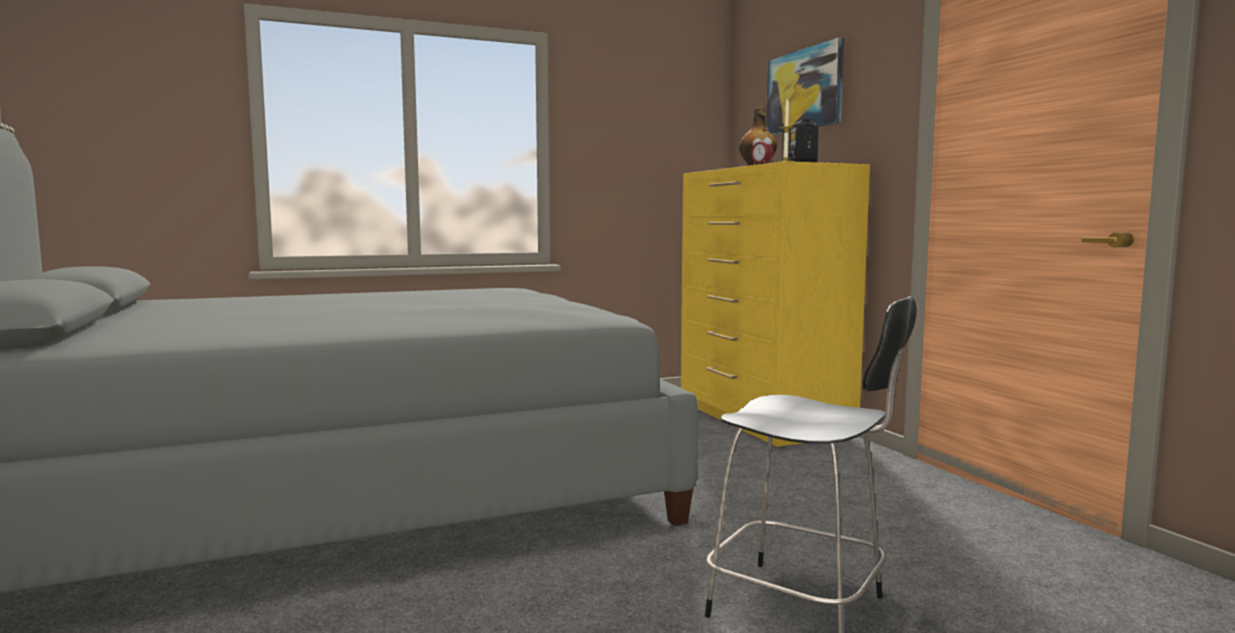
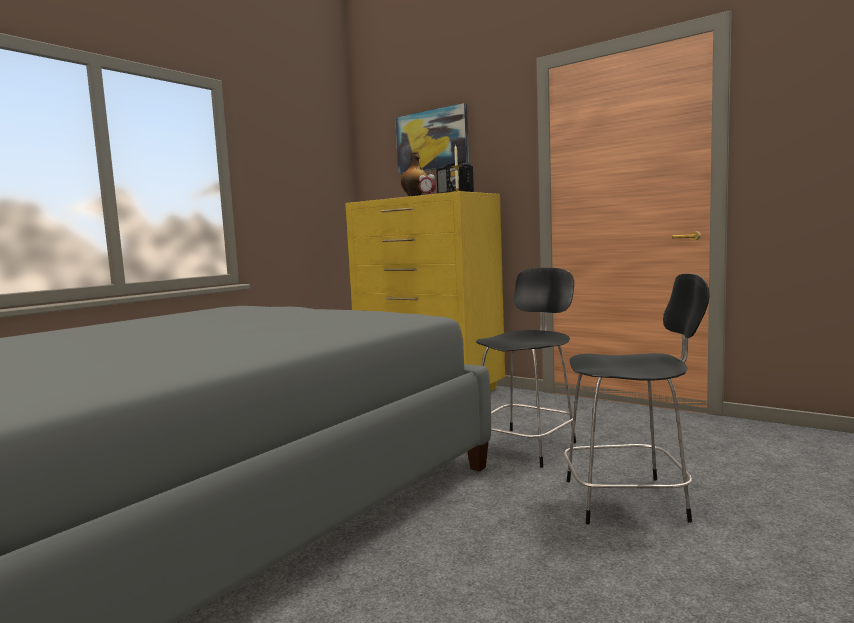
camera: 30 degrees left, 0 degrees up
(774, 513) = (527, 446): none -> black chair

